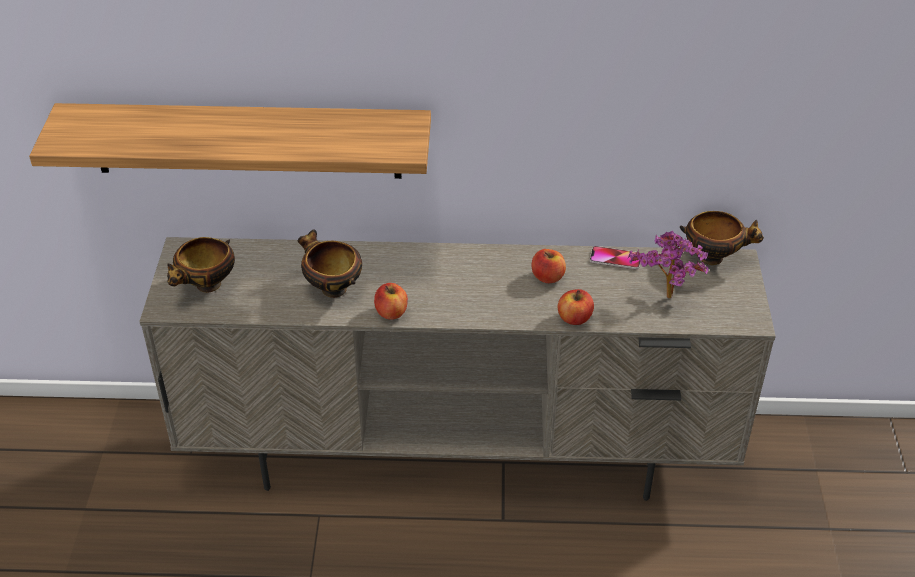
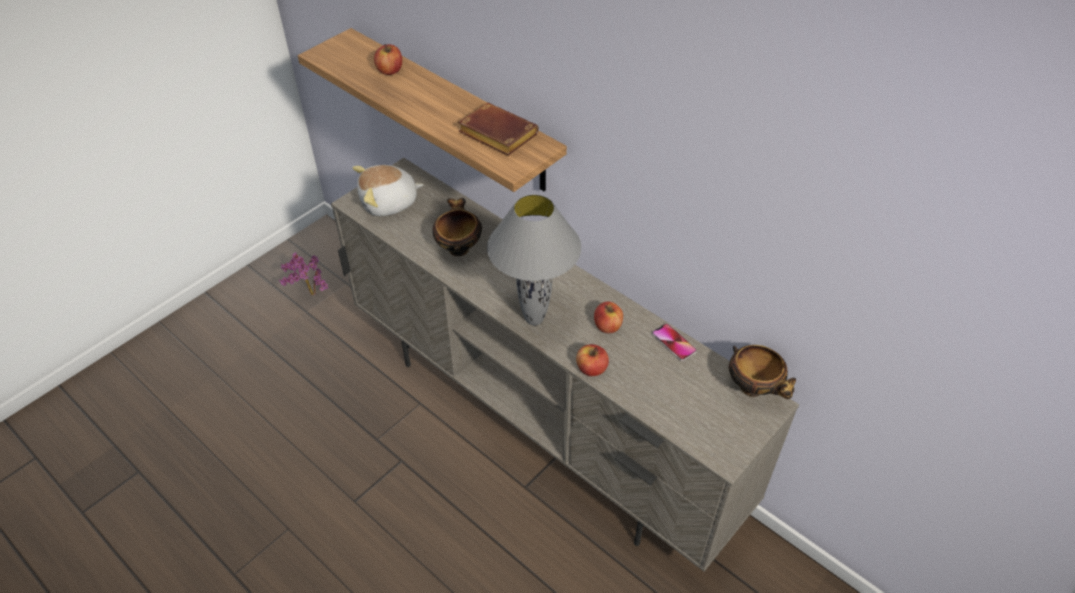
camera: 40 degrees right, 5 degrees up
(207, 286) = (389, 203): bowl -> plush toy
(353, 131) = (495, 135): none -> brown book
(391, 312) = (475, 287): apple -> apple (390, 70)
(480, 308) = (534, 320): none -> grey table lamp
(667, 300) = (676, 399): potted plant -> potted plant (309, 295)

